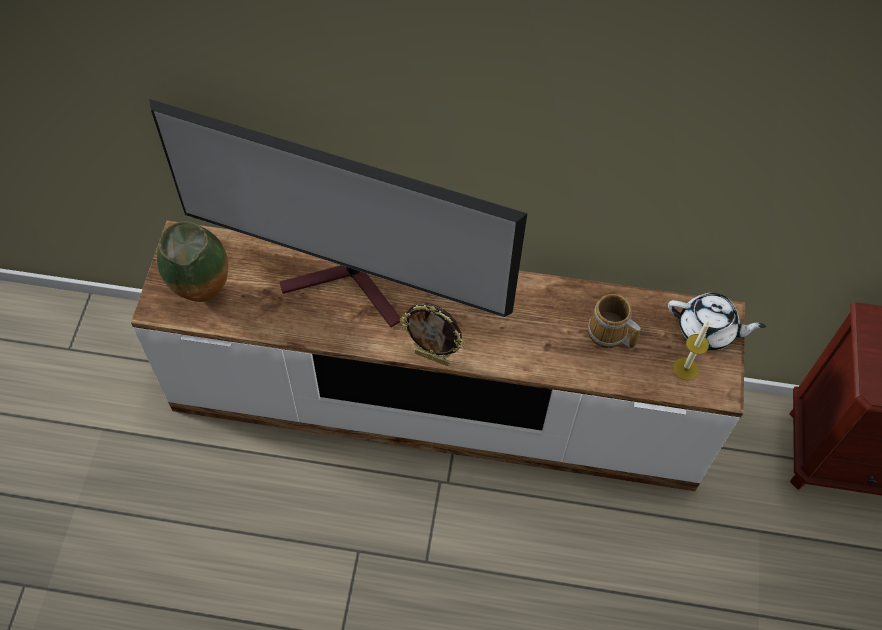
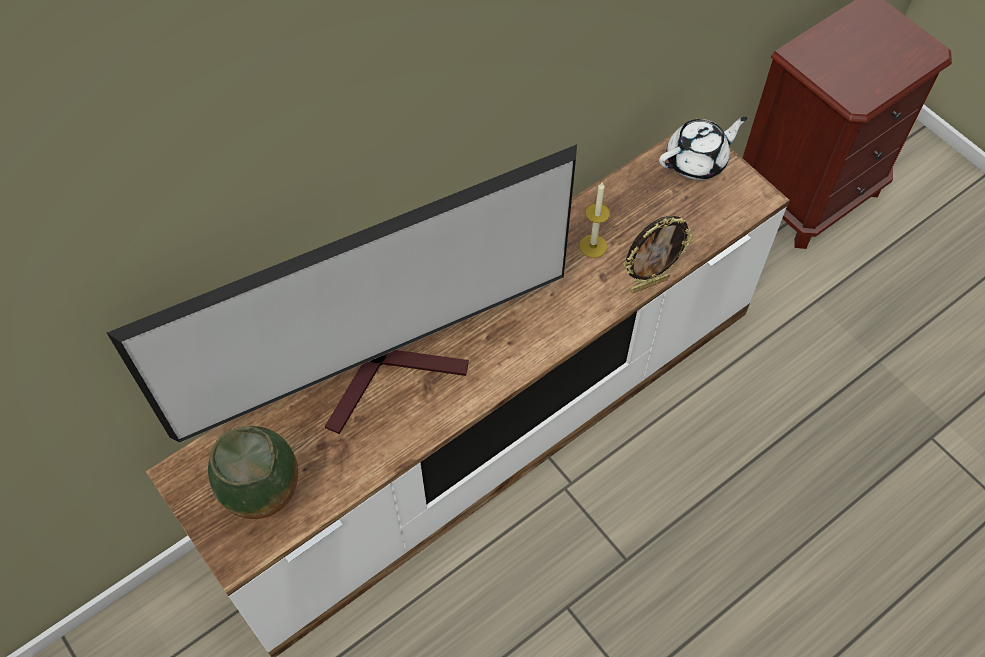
camera: 45 degrees left, 0 degrees up
(432, 357) = (528, 368): picture frame -> picture frame (649, 284)
(608, 334) = (634, 226): mug -> none
(685, 368) = (716, 203): candle -> candle (593, 246)

